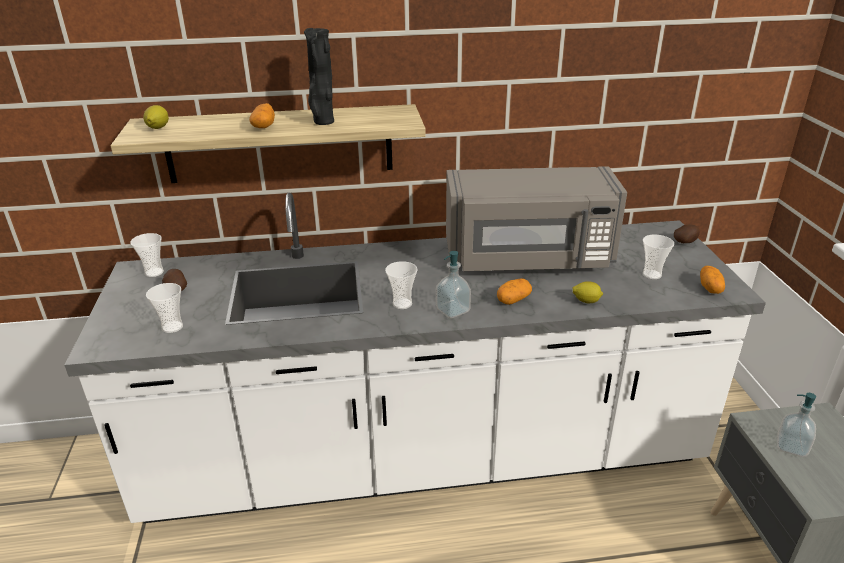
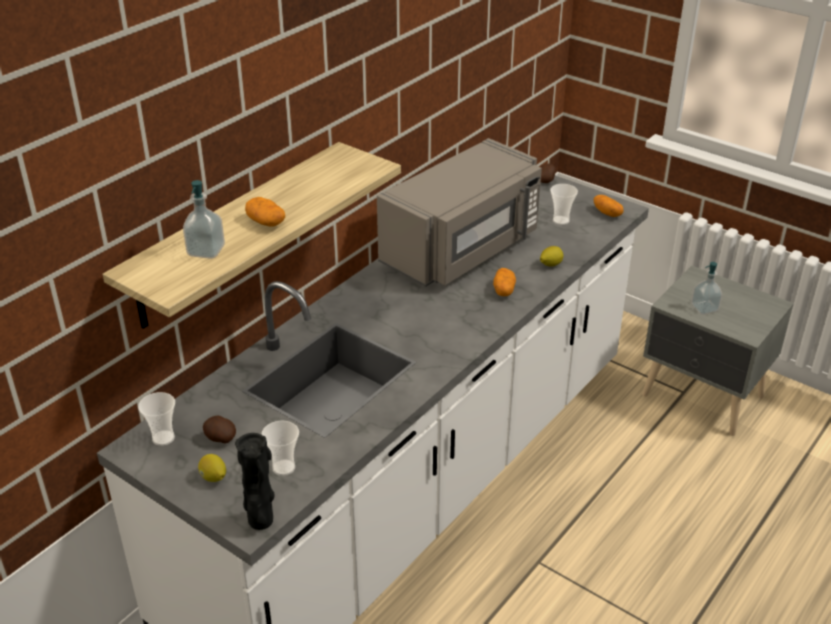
camera: 45 degrees left, 5 degrees up
(157, 128) = (167, 270): lemon -> lemon (213, 478)
(323, 122) = (308, 195): black vase -> black vase (261, 522)
(402, 304) = (433, 338): cup -> none
(452, 310) = (477, 322): soap dispenser -> soap dispenser (206, 251)

